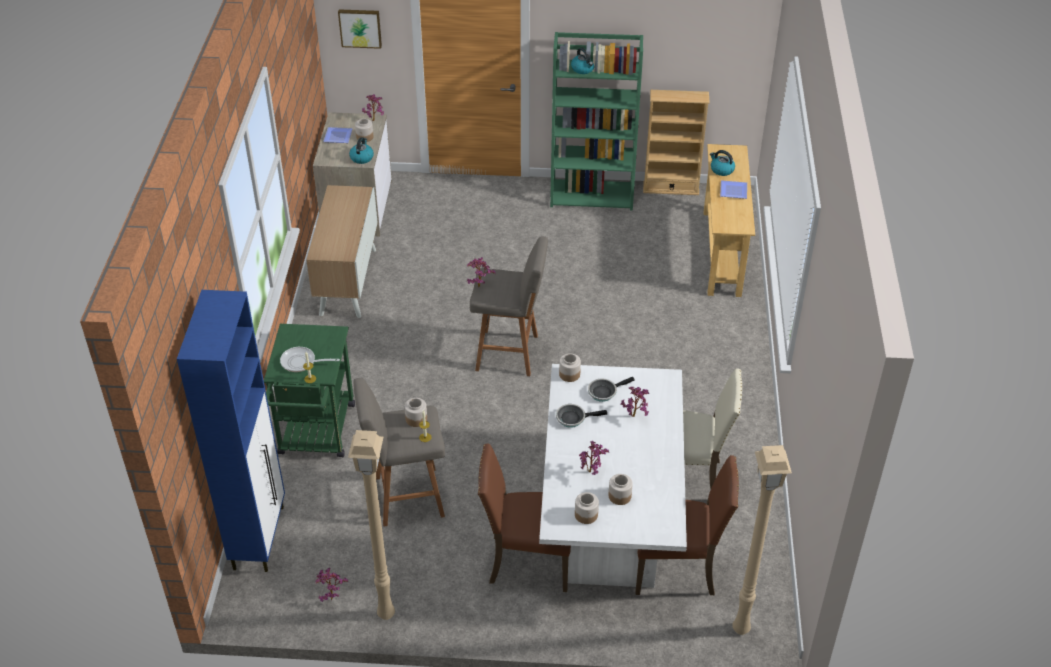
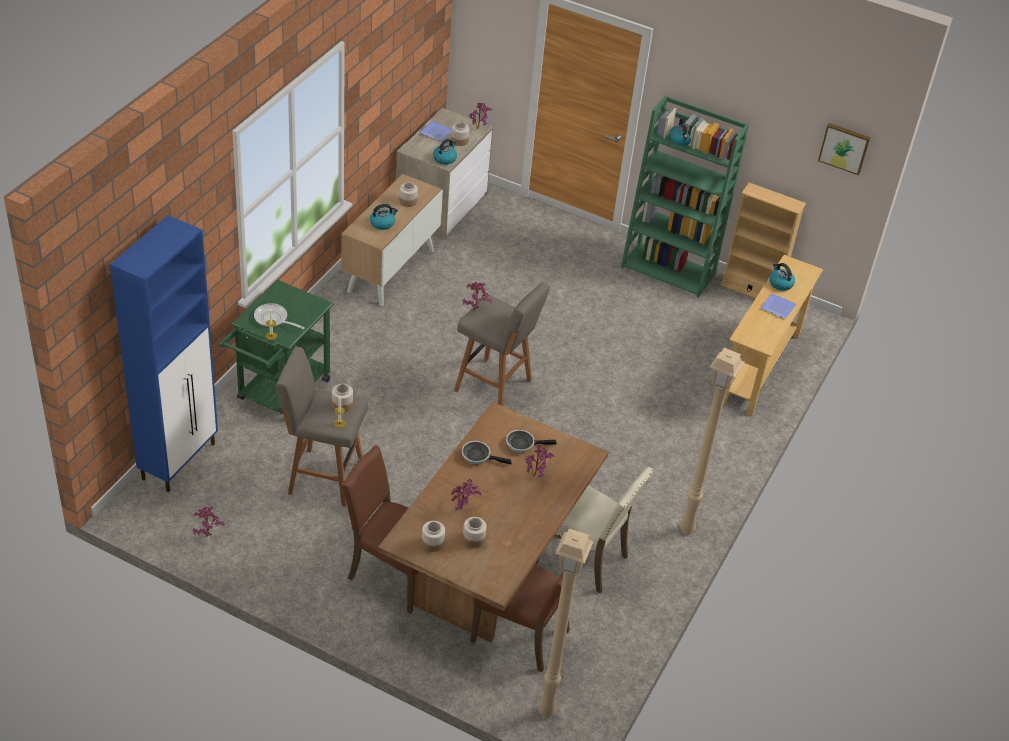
camera: 20 degrees right, 0 degrees up
(339, 237) = (382, 223): none -> kettle
(360, 27) = (489, 36): picture -> picture (844, 148)
(385, 614) = (242, 567): beige floor lamp -> beige floor lamp (685, 529)
(569, 374) = (501, 417): jar -> jar (408, 201)
(609, 520) = (489, 567): white dining table -> brown dining table

